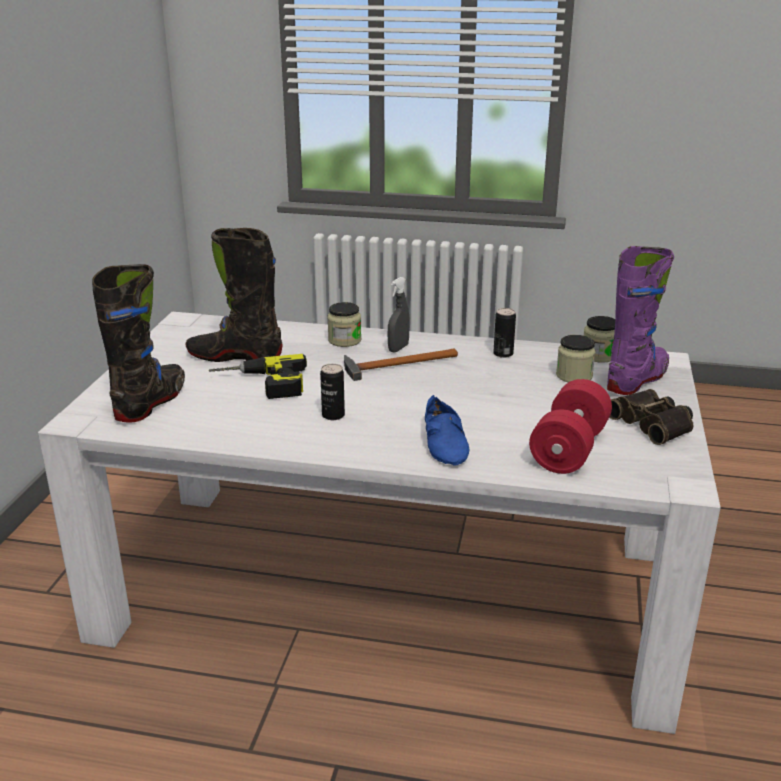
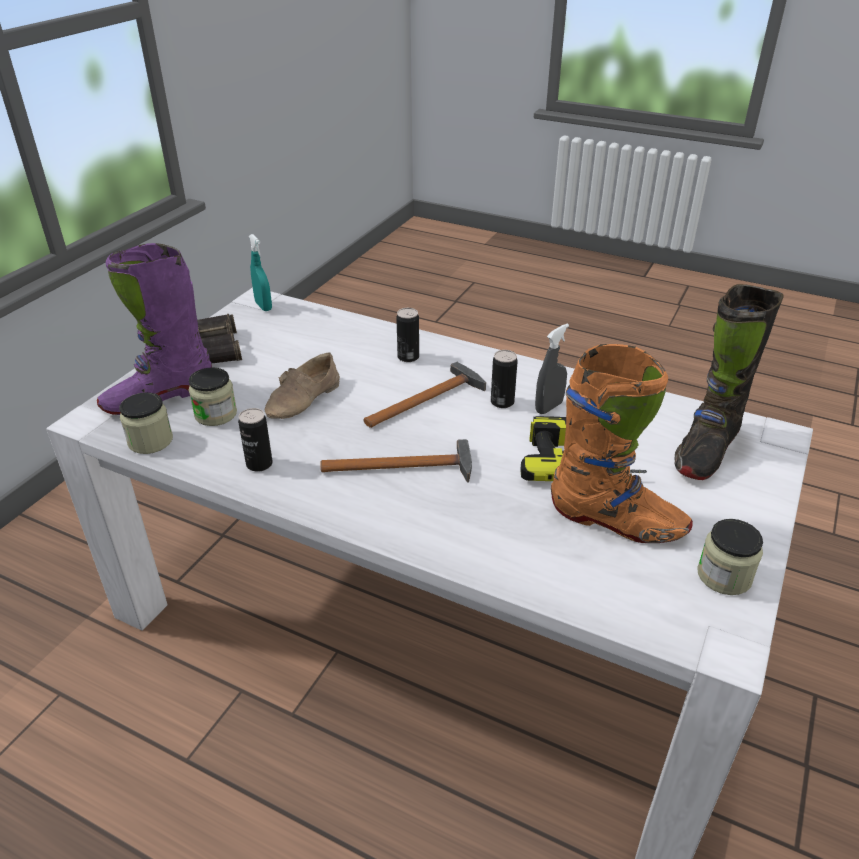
camera: 165 degrees left, 10 degrees up
(235, 356) = (616, 522): black boot -> orange boot
(344, 340) = (454, 532): jar -> jar (724, 576)
(398, 348) = (386, 499): grey spray bottle -> grey spray bottle (549, 407)
(403, 409) = (428, 399): none -> hammer
(446, 443) = (408, 357): blue shoe -> can
(513, 395) = (304, 399): none -> beige shoe
(569, 449) = (309, 337): red dumbbell -> none
(666, 478) = (263, 306): none -> turquoise spray bottle

